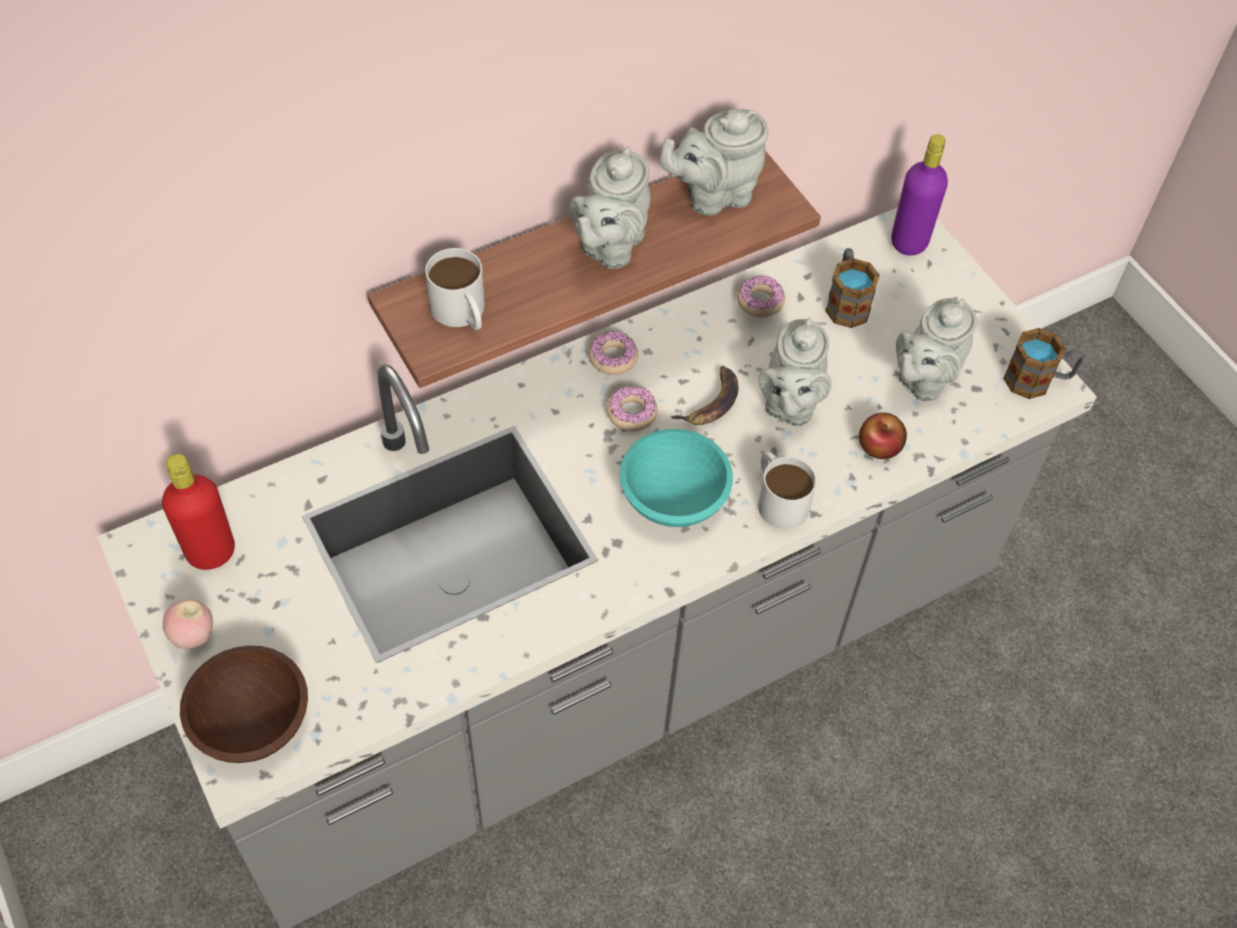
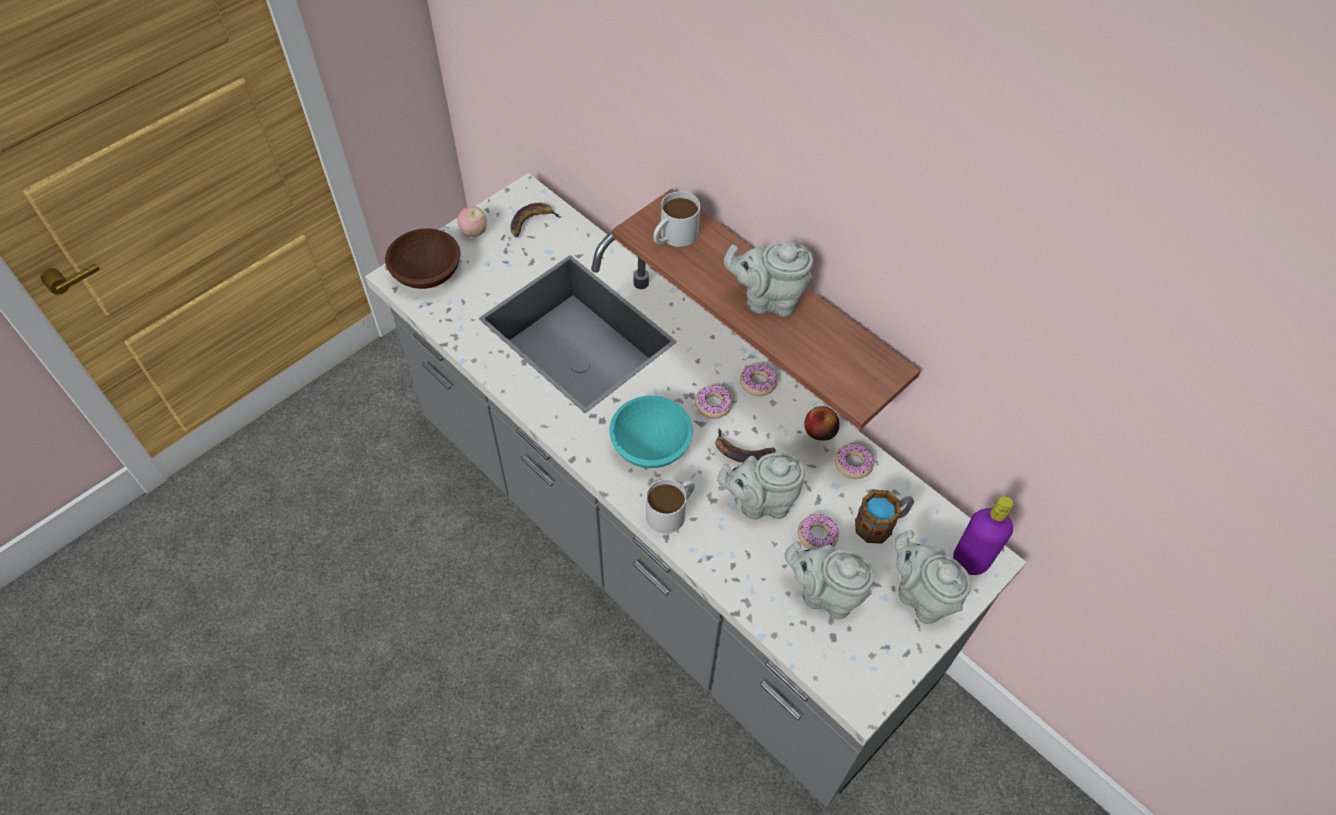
camera: 75 degrees right, 0 degrees up
(211, 552) = (532, 222): red bottle -> banana
(713, 195) = (848, 350): grey teapot -> grey teapot (921, 596)
(847, 364) = (817, 536): none -> donut
(879, 446) = (745, 572): apple -> apple (819, 431)
(1037, 380) = (862, 686): mug -> none

